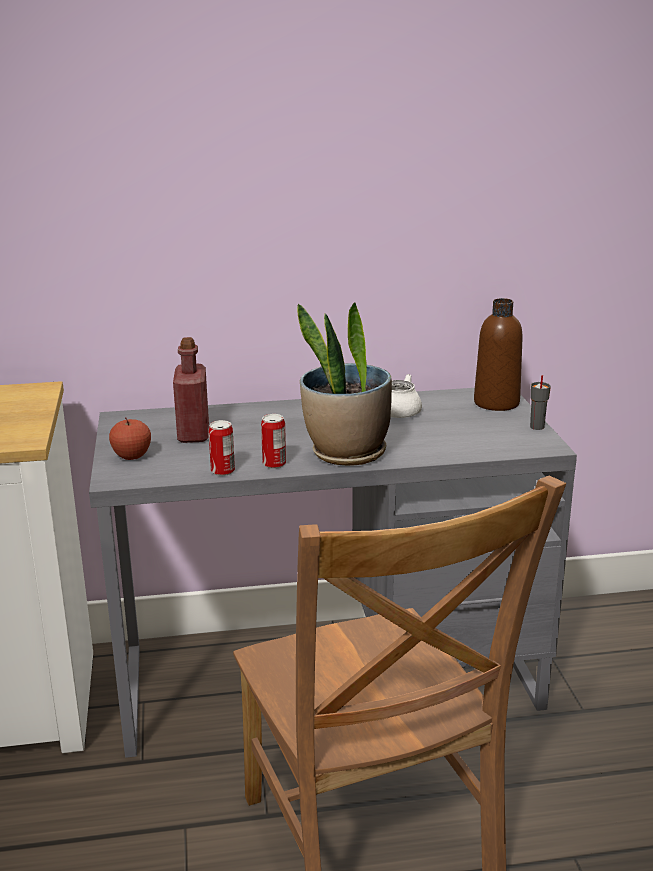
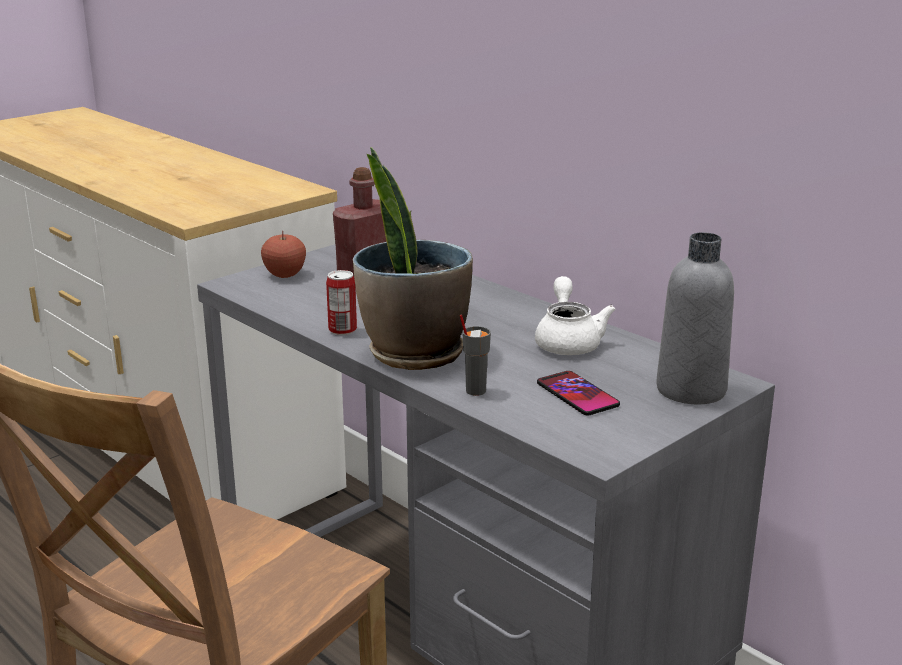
camera: 55 degrees right, 0 degrees up
(222, 471) = (298, 315): can -> none
(467, 429) = (577, 394): none -> phone
(496, 403) = (691, 390): brown bottle -> grey bottle
(536, 427) = (653, 433): grey cup -> grey cup (475, 391)

